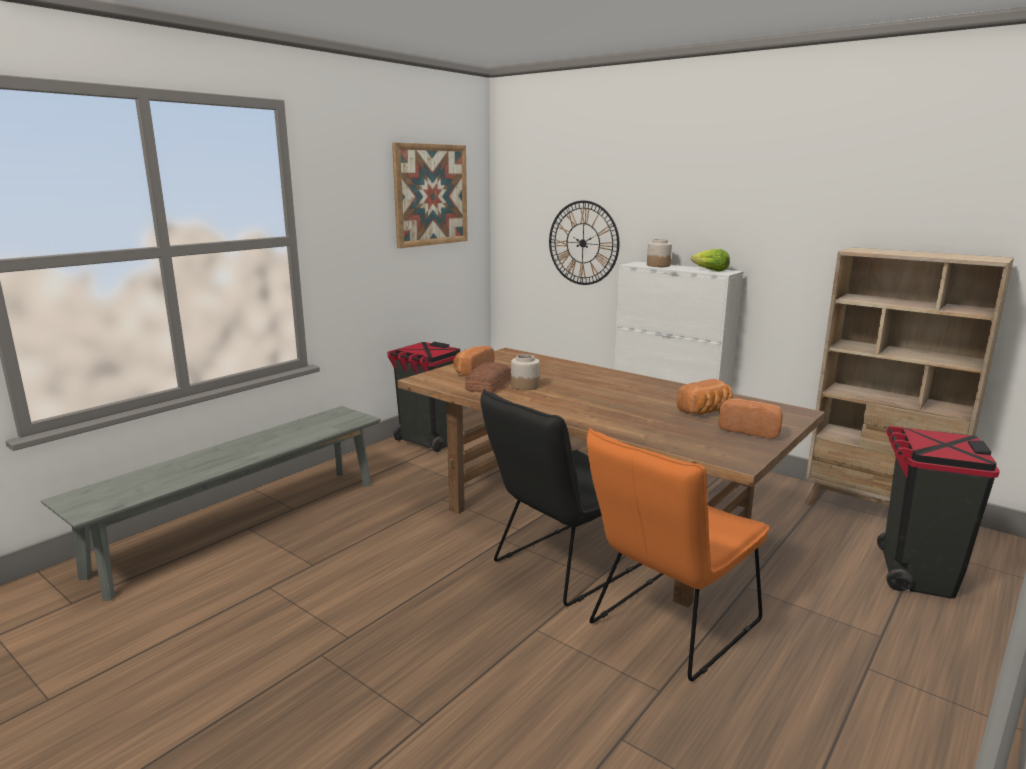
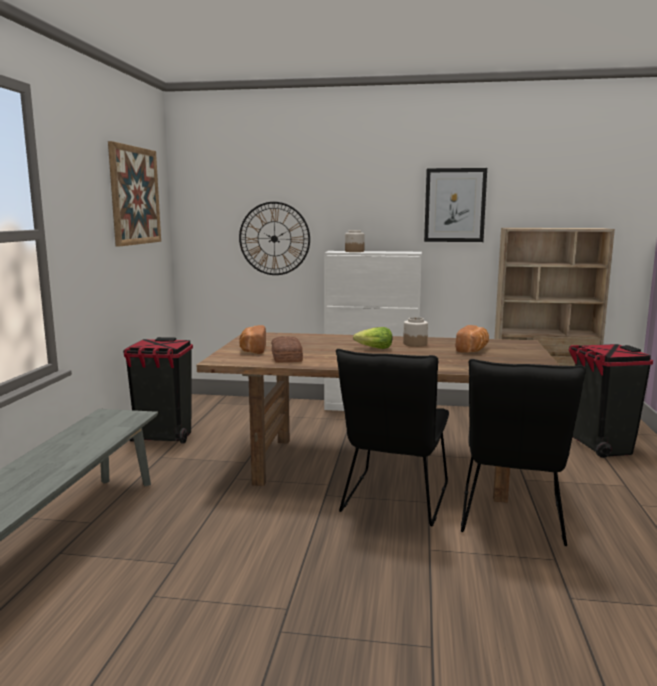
camera: 30 degrees left, 5 degrees down
(525, 386) = (317, 353): jar -> jar (415, 344)
(668, 627) = (511, 518): orange chair -> black chair
(710, 270) = (400, 252): lettuce -> lettuce (374, 348)
(750, 430) = (520, 356): bread -> none
(792, 213) = (455, 205): none -> picture

